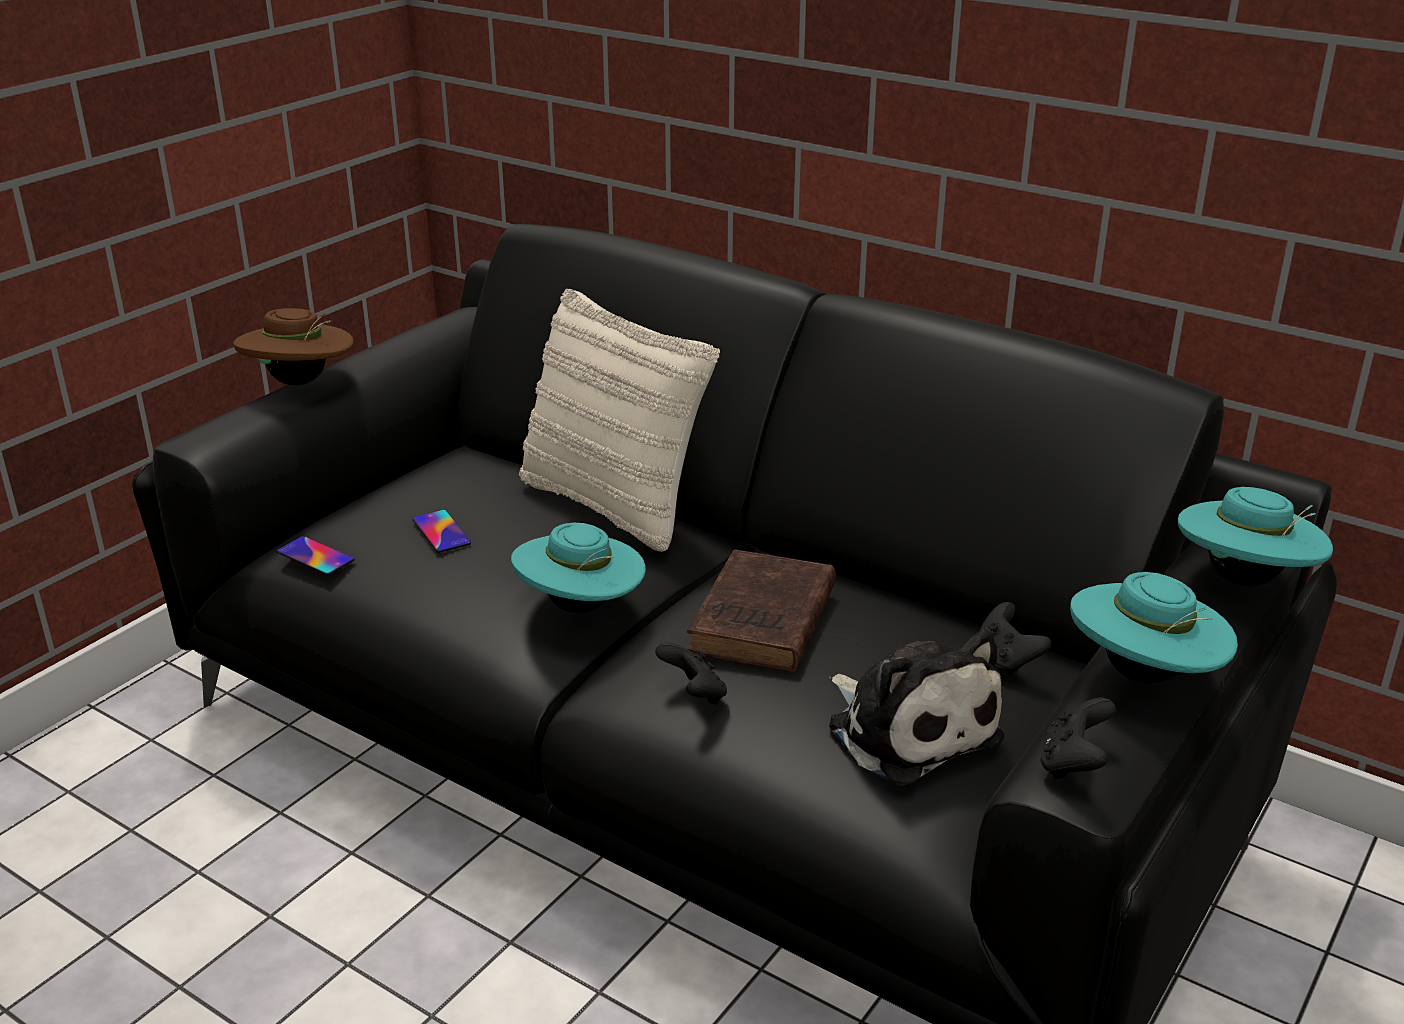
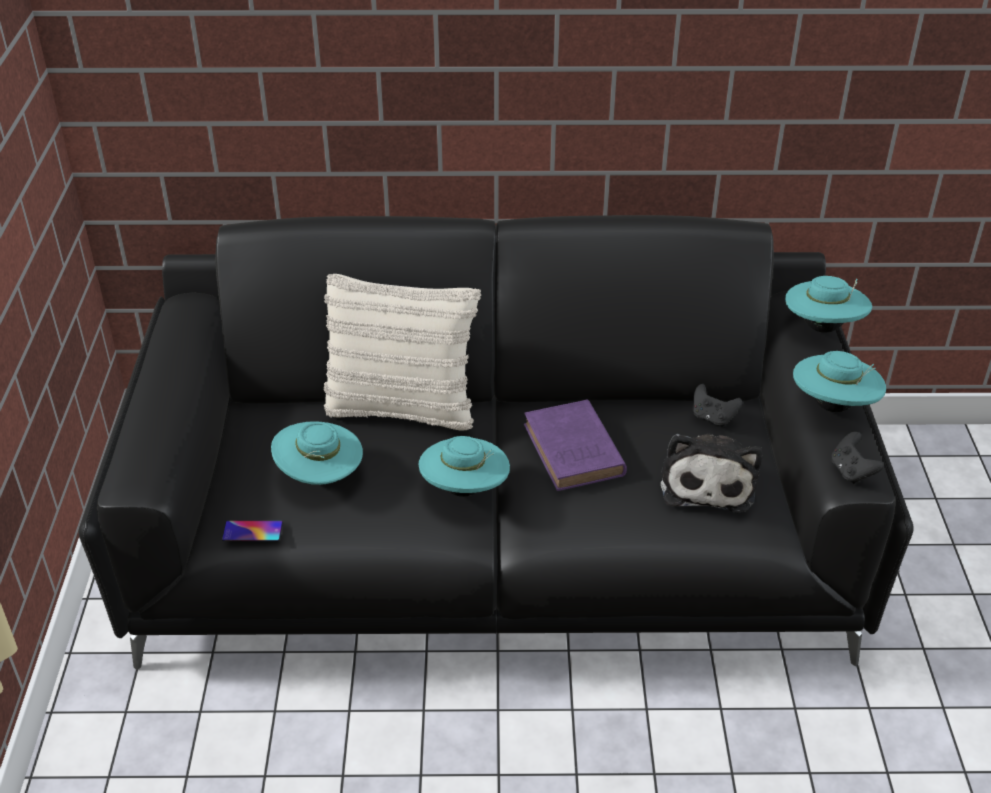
camera: 35 degrees left, 10 degrees up
(300, 382) = (146, 409): brown hat -> none
(441, 532) = (320, 476): phone -> turquoise hat
(694, 694) = (586, 515): black game controller -> none
(761, 622) = (574, 452): brown book -> purple book
(909, 728) = (707, 482): plush toy -> plush toy turned 75 degrees clockwise

